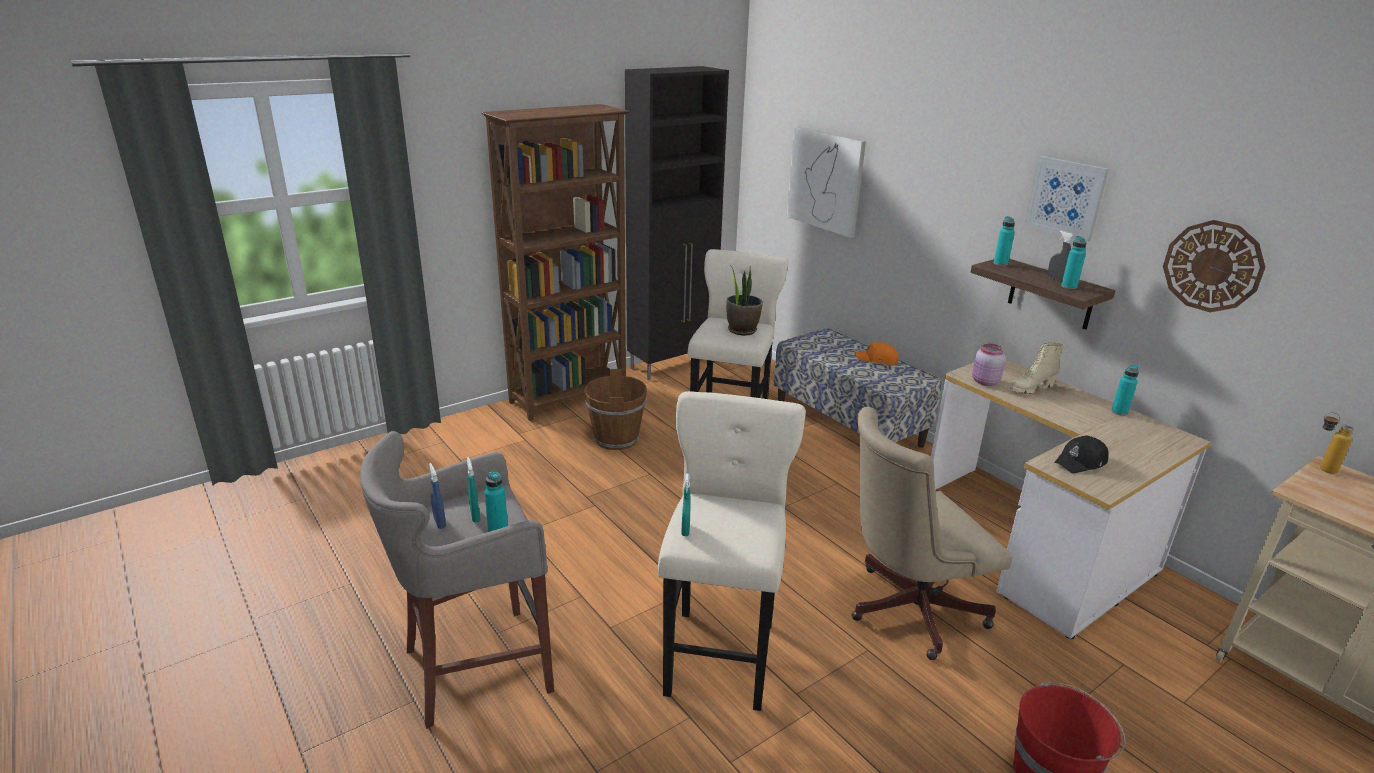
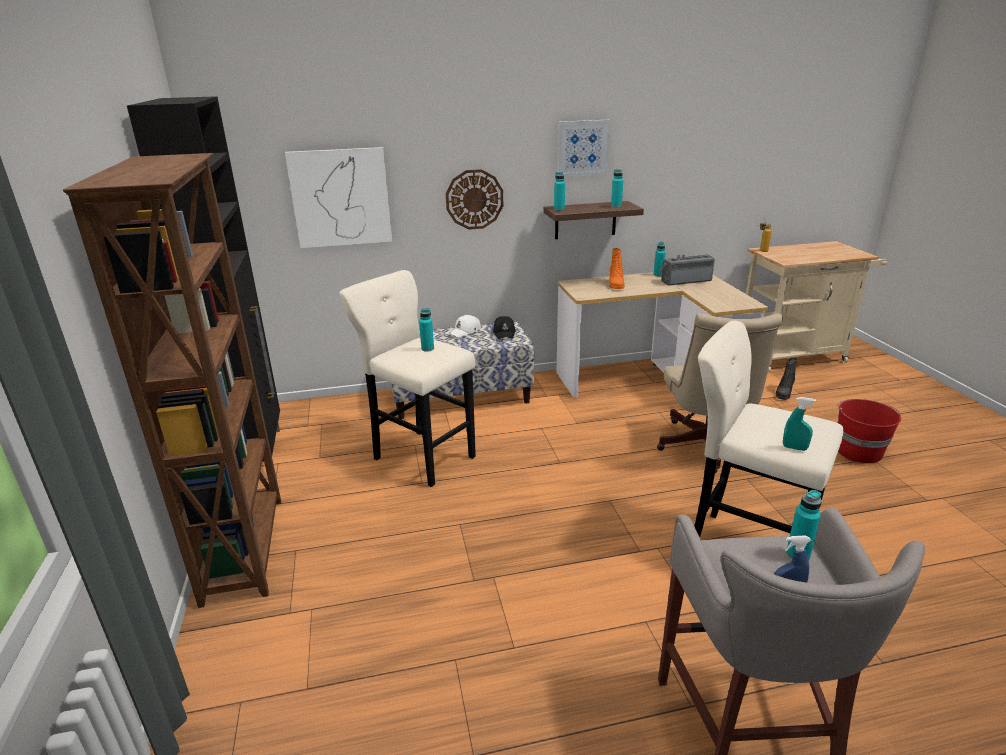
camera: 65 degrees left, 0 degrees up
(475, 516) = (771, 568): turquoise spray bottle -> none
(616, 439) = (374, 531): brown bucket -> none
(742, 330) = (427, 349): potted plant -> turquoise bottle
(877, 359) = (465, 331): orange cap -> white cap
(984, 382) = (598, 293): pink jar -> none
(1031, 388) = (615, 285): beige boot -> orange boot
(1056, 279) = (600, 205): grey spray bottle -> none
(1081, 462) = (718, 299): black cap -> black cap (504, 333)
(1125, 433) = (685, 280): none -> radio
(1159, 682) = (783, 393): none -> black boot
(1212, 266) = (680, 165): wall clock -> wall clock (474, 199)

